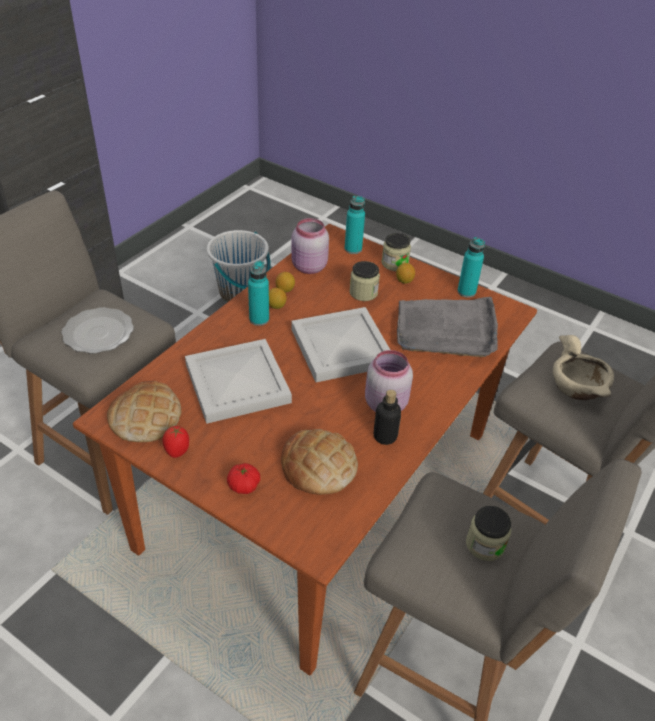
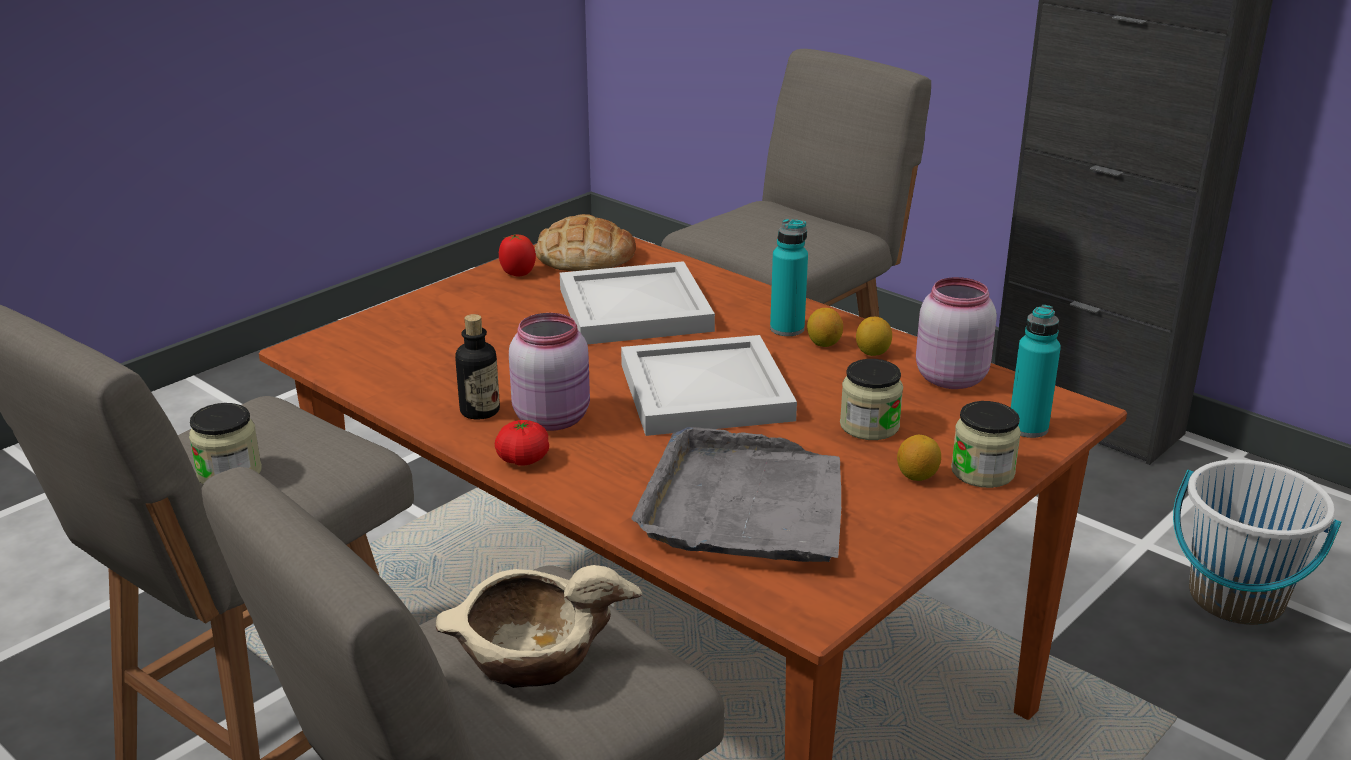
camera: 100 degrees right, 15 degrees down
(99, 333) = (763, 231): plate -> none
(244, 486) = (438, 309): tomato -> tomato (523, 459)
(318, 466) = (445, 357): bread -> none
(466, 292) = (883, 553): turquoise bottle -> none

